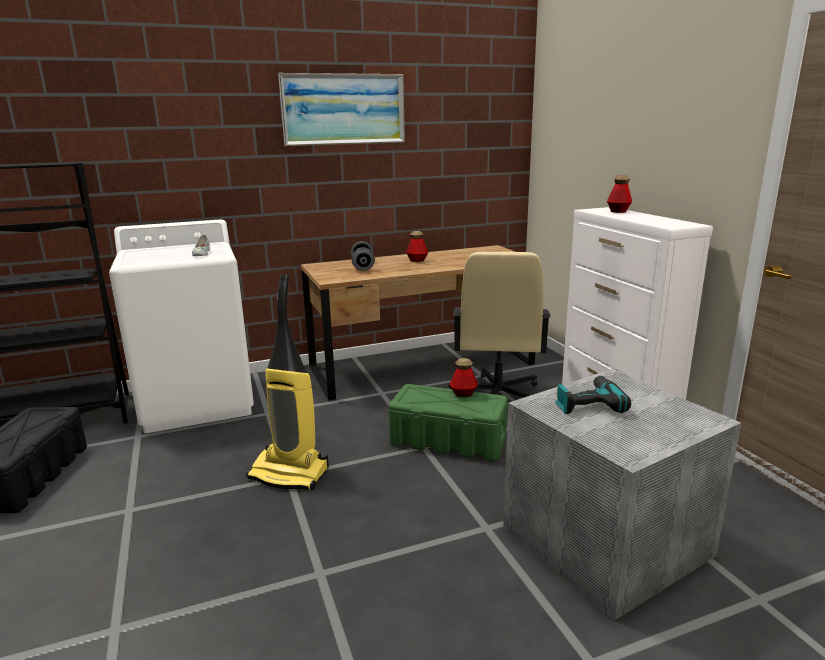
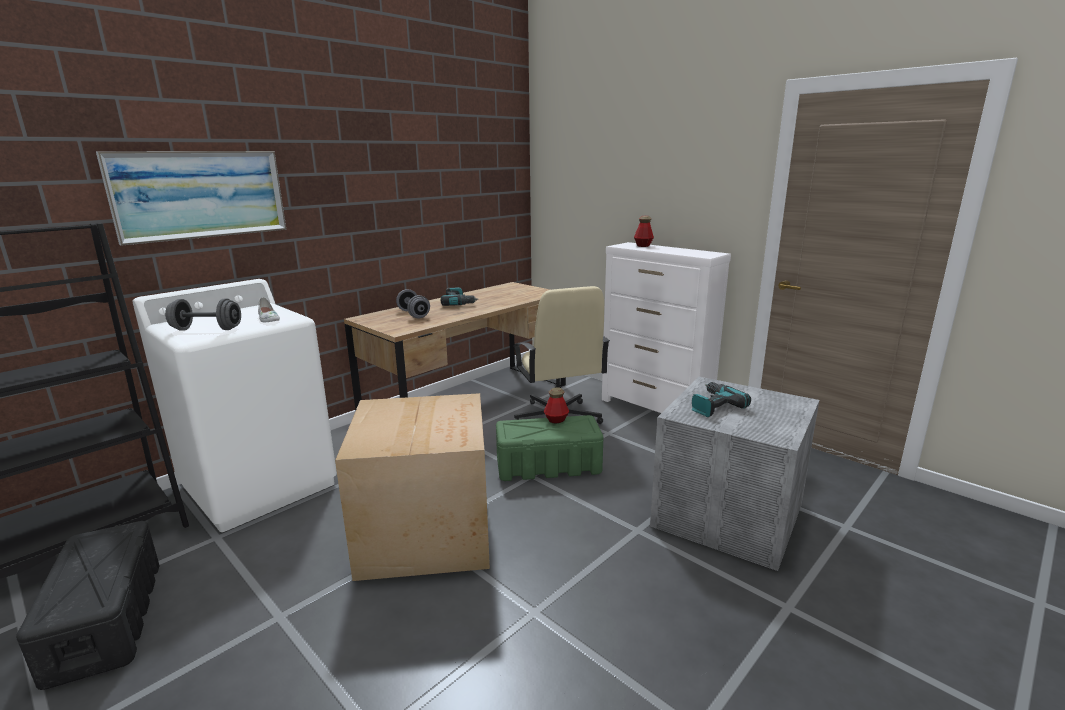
camera: 25 degrees left, 0 degrees up
(148, 257) = (207, 329): none -> grey dumbbell
(290, 473) = (428, 531): vacuum cleaner -> cardboard box
(343, 109) = (374, 157): picture -> picture (200, 194)
(417, 260) = (458, 303): bottle -> power drill

